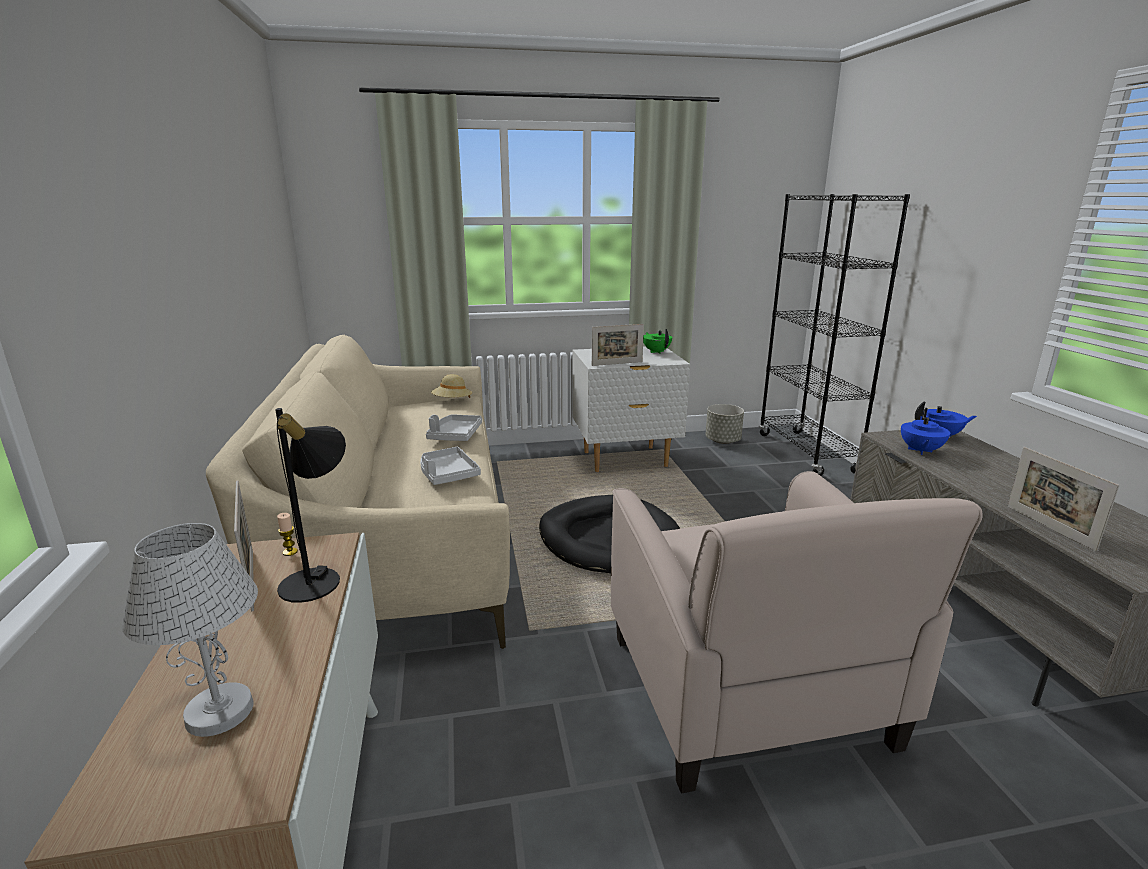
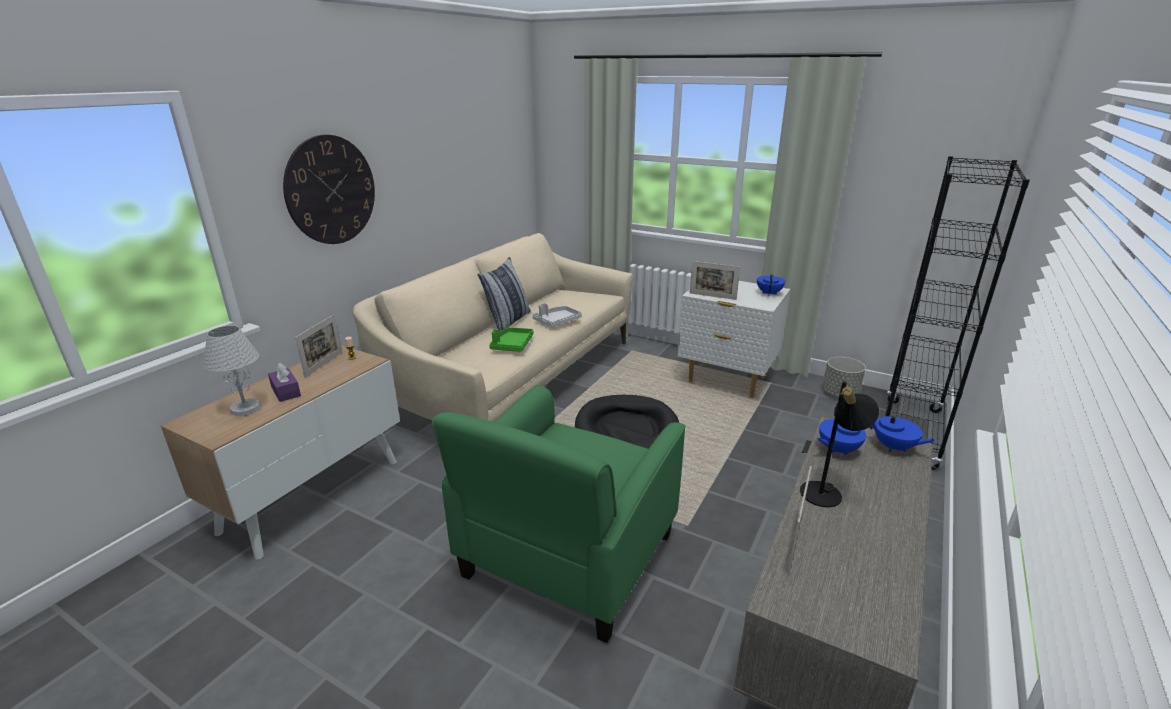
camera: 40 degrees right, 5 degrees up
(138, 255) = (331, 190): none -> wall clock
(256, 646) = (286, 391): none -> purple tissue box
(319, 579) = (342, 374): black table lamp -> black table lamp (827, 492)
(388, 452) = (508, 321): none -> pillow
(447, 474) = (512, 345): grey tray -> green tray
(452, 402) = (597, 296): beige hat -> none
(656, 352) = (769, 293): green teapot -> blue teapot
(747, 692) = (567, 557): beige armchair -> green armchair

